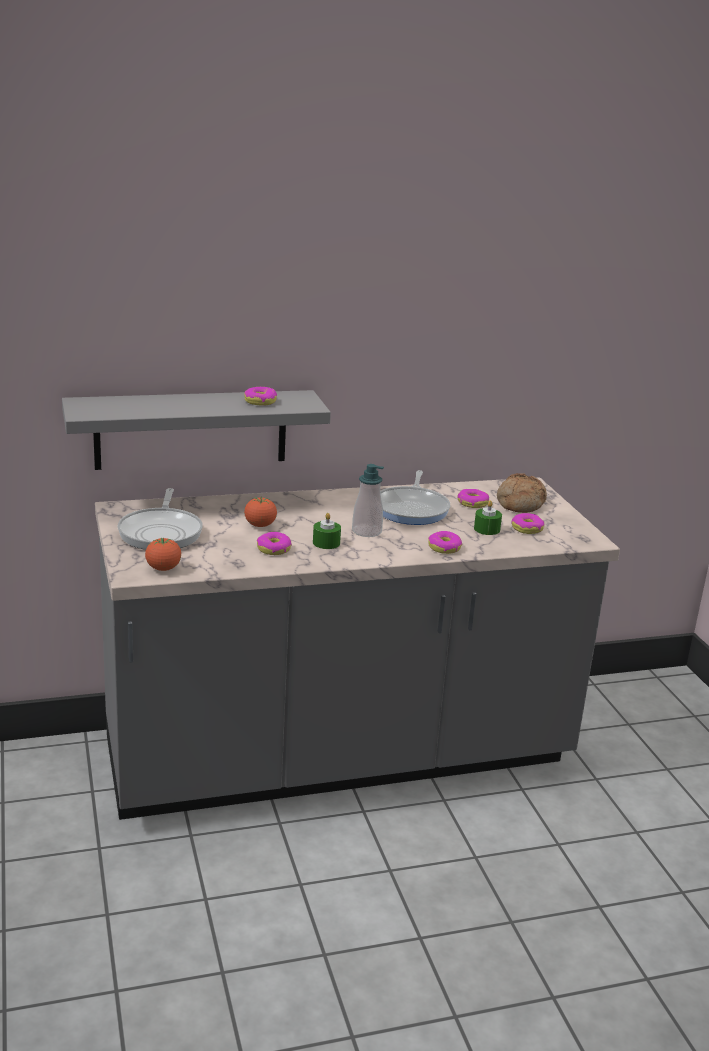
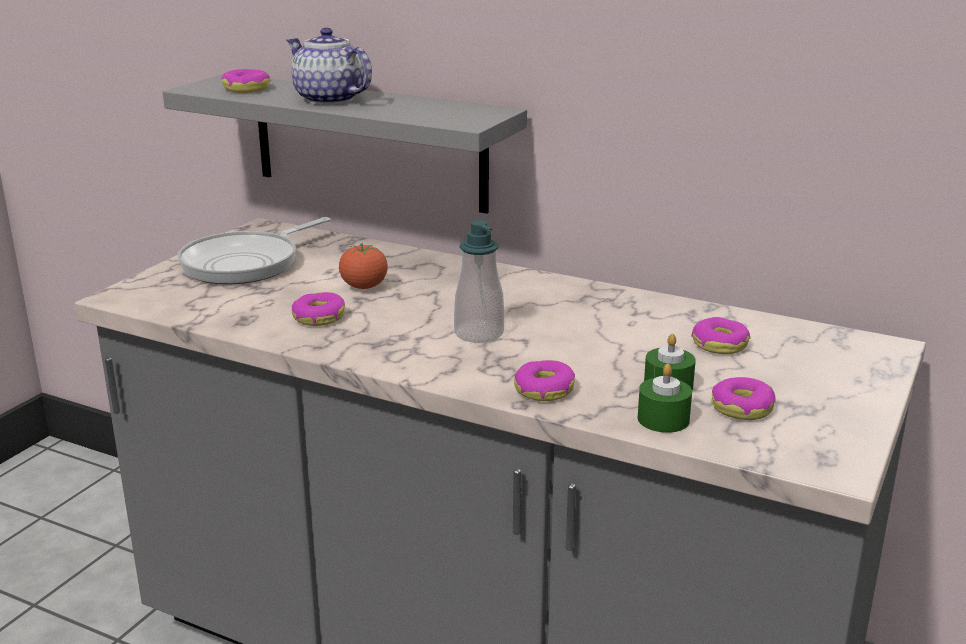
camera: 45 degrees right, 0 degrees up
(163, 569) = (160, 300): tomato -> none
(194, 406) = (329, 99): none -> teapot
(260, 401) = (419, 108): donut -> donut (247, 89)
(326, 543) = (396, 330): green candle -> green candle (663, 419)
(412, 509) = (606, 325): frying pan -> none
(519, 503) = (804, 368): bread -> none

